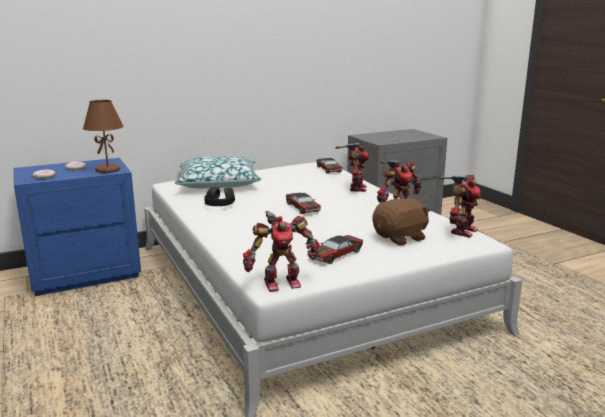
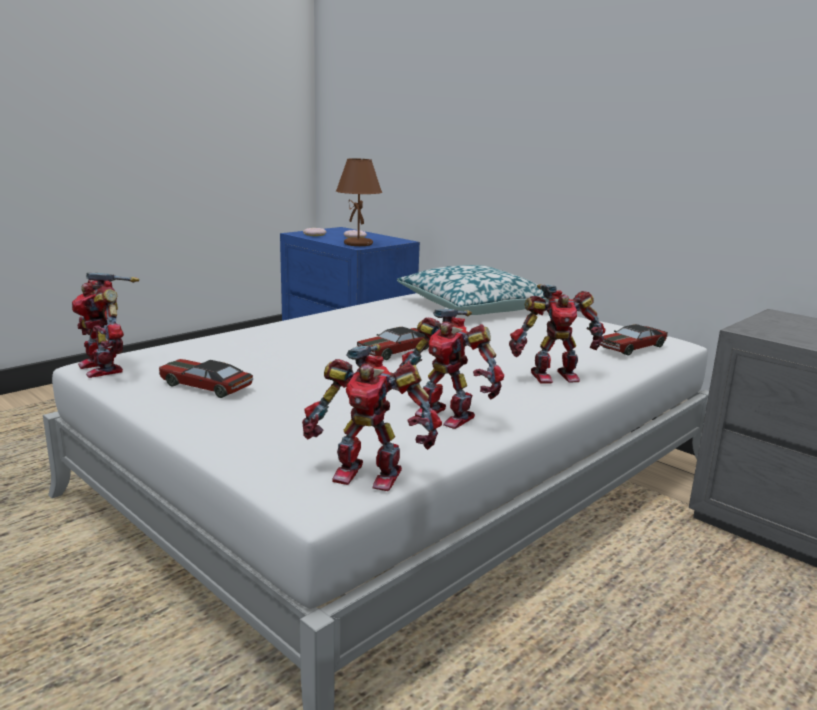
camera: 70 degrees right, 0 degrees up
(220, 204) = (379, 316): black headphones -> none
(400, 238) = (300, 423): brown plush toy -> none

